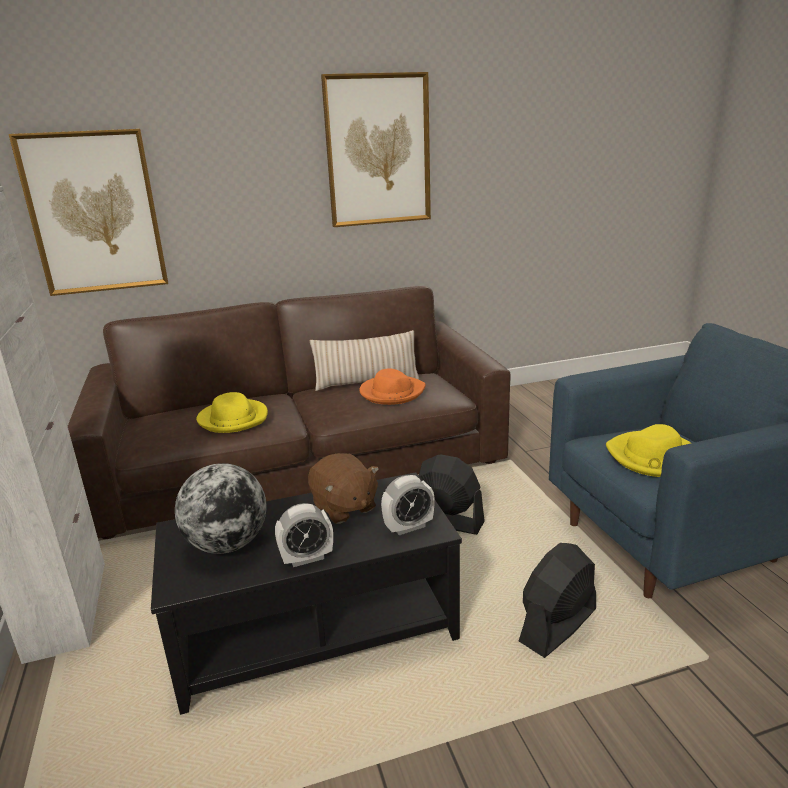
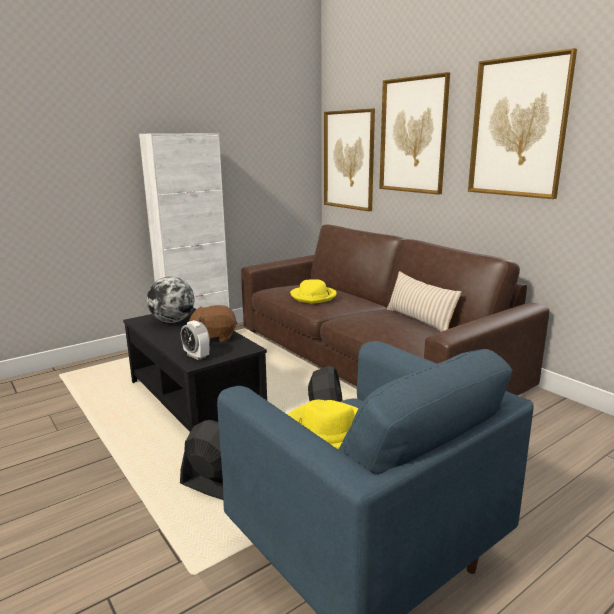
camera: 70 degrees right, 5 degrees down
(228, 166) = (413, 135): none -> picture
(307, 558) = (162, 338): alarm clock -> none
(344, 507) = (214, 337): brown plush toy -> brown plush toy turned 45 degrees clockwise
(392, 392) = (395, 326): orange hat -> none

